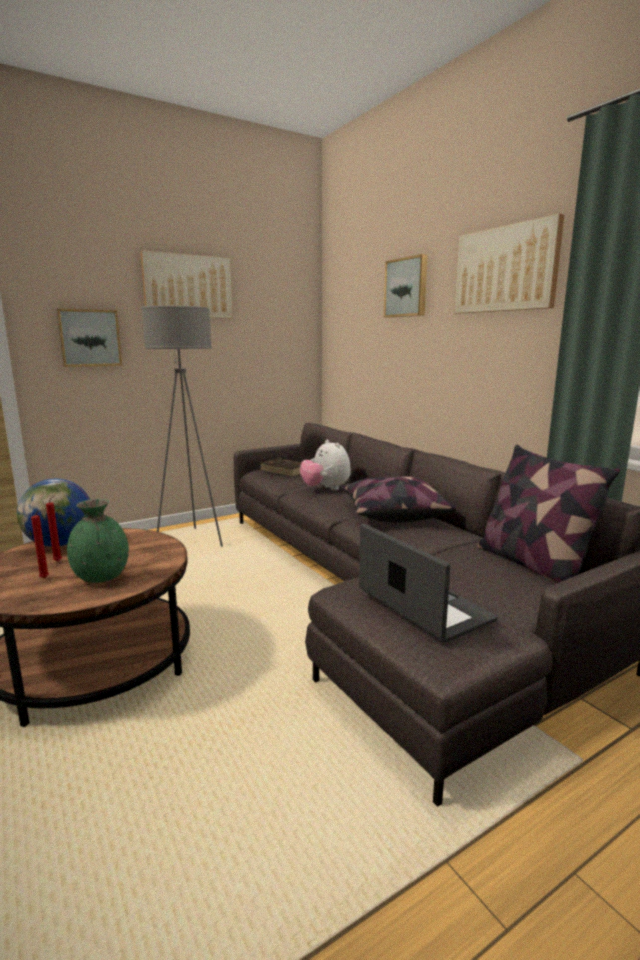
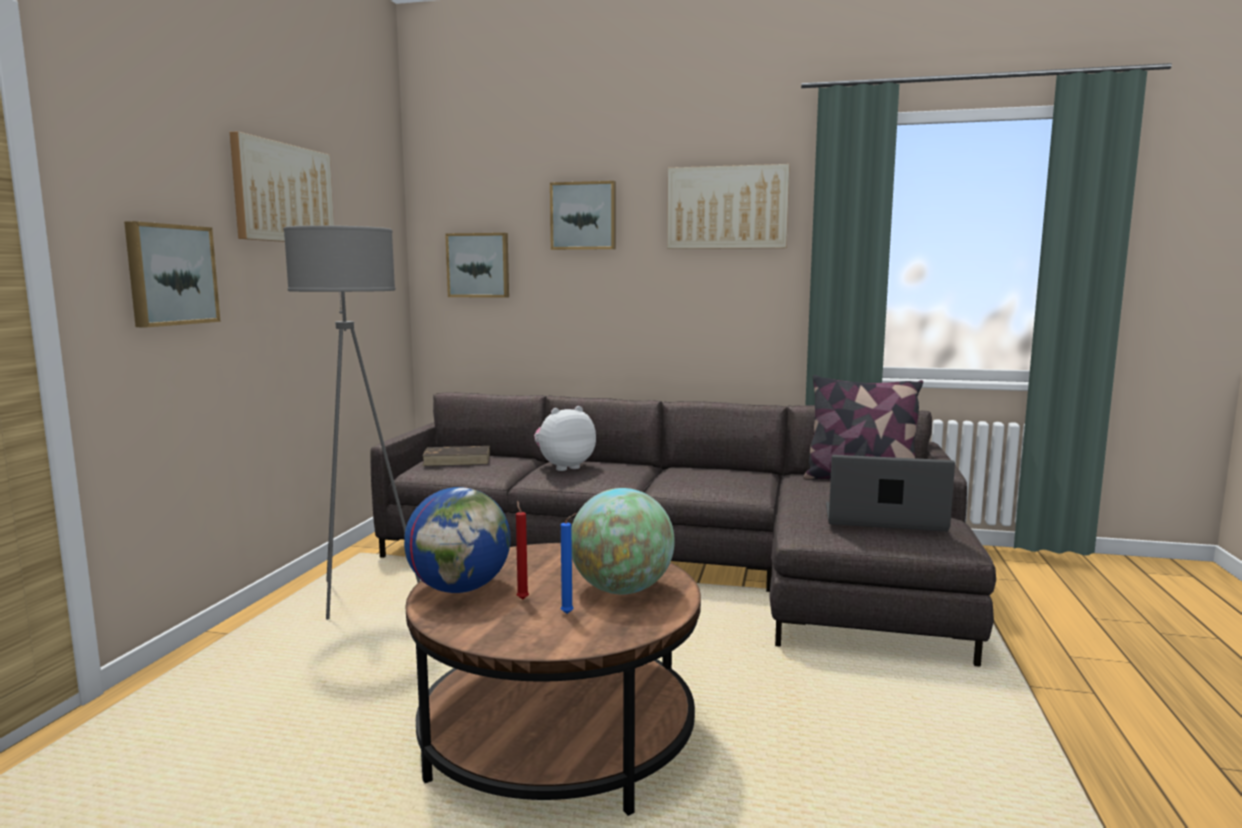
camera: 45 degrees left, 5 degrees down
(45, 578) = (569, 613): red candle -> blue candle
(102, 577) = (622, 590): green vase -> globe
(325, 489) = (564, 467): plush toy -> plush toy turned 135 degrees clockwise
(351, 331) = (478, 265): none -> picture
(393, 514) = (686, 472): pillow -> none

